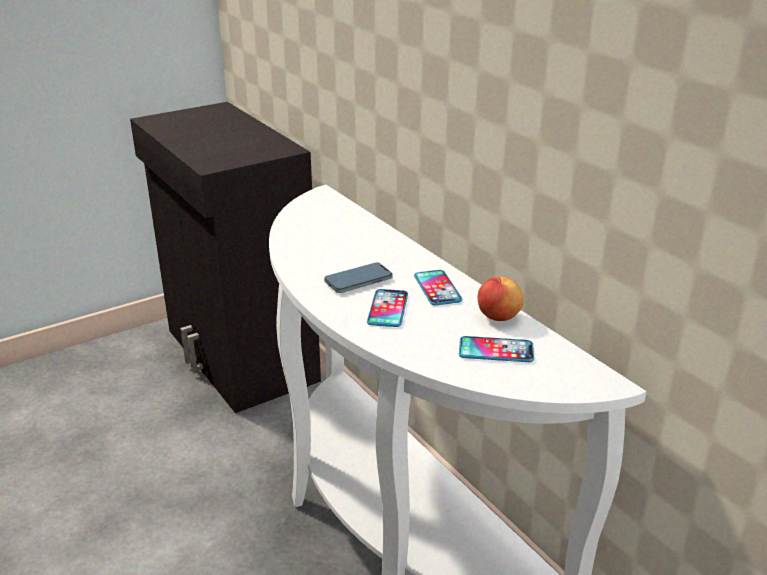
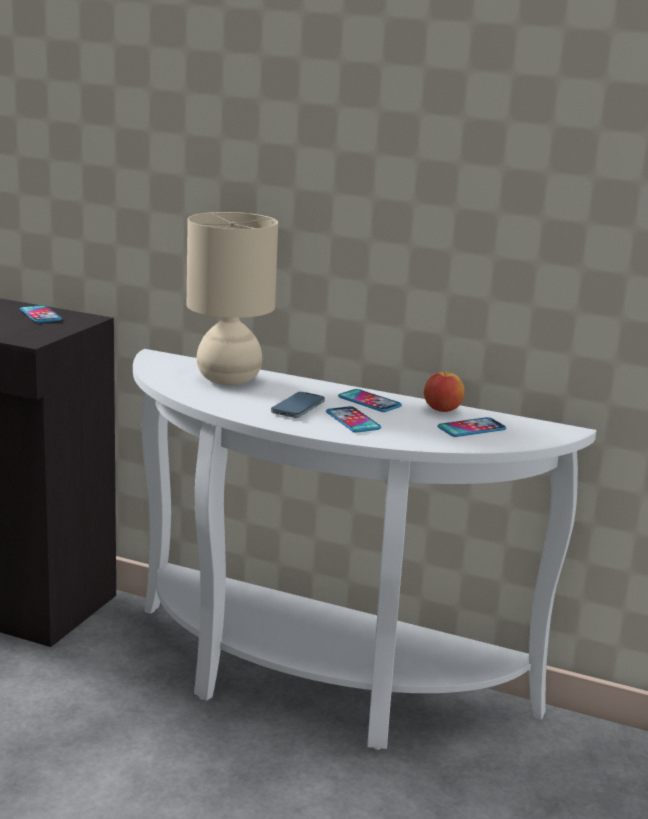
camera: 35 degrees left, 10 degrees down
(257, 140) = (40, 315): none -> phone
(345, 233) = (229, 379): none -> beige table lamp

